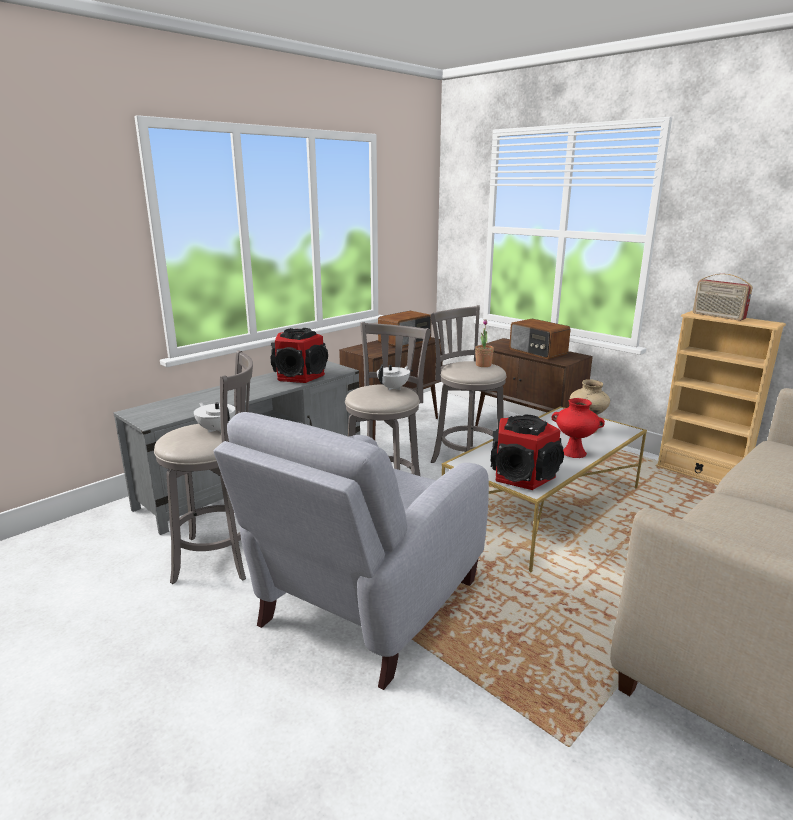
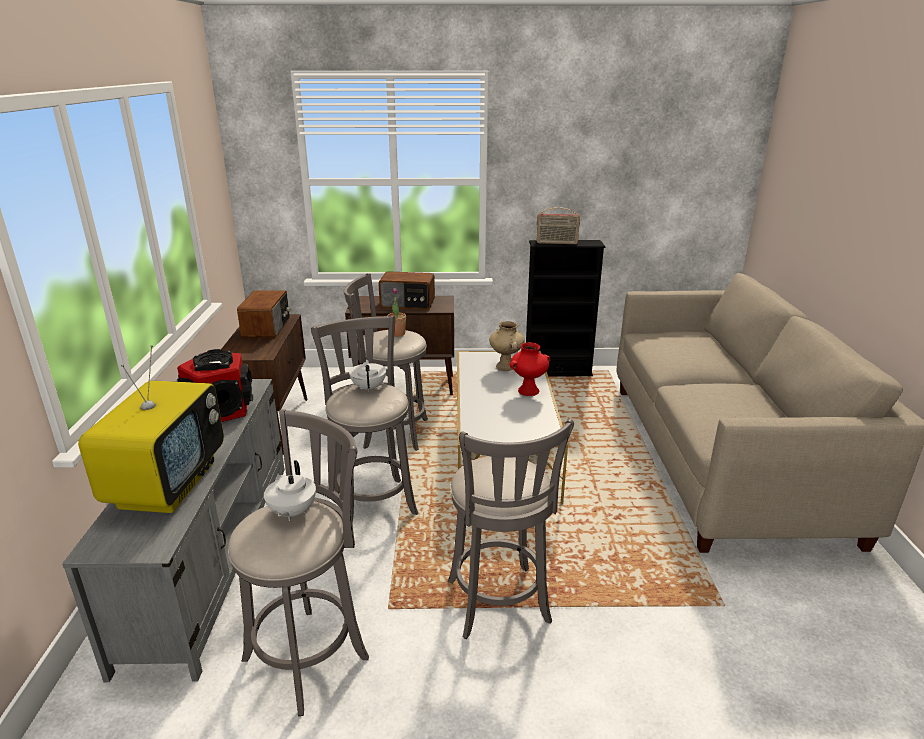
camera: 45 degrees left, 5 degrees up
(209, 399) = (168, 484): none -> television
(216, 429) = (292, 513): white teapot -> white teapot turned 90 degrees counterclockwise
(365, 606) = (499, 606): grey armchair -> grey stool
(523, 475) = (528, 427): speaker -> none
(700, 475) = (557, 372): beige bookcase -> black bookcase

